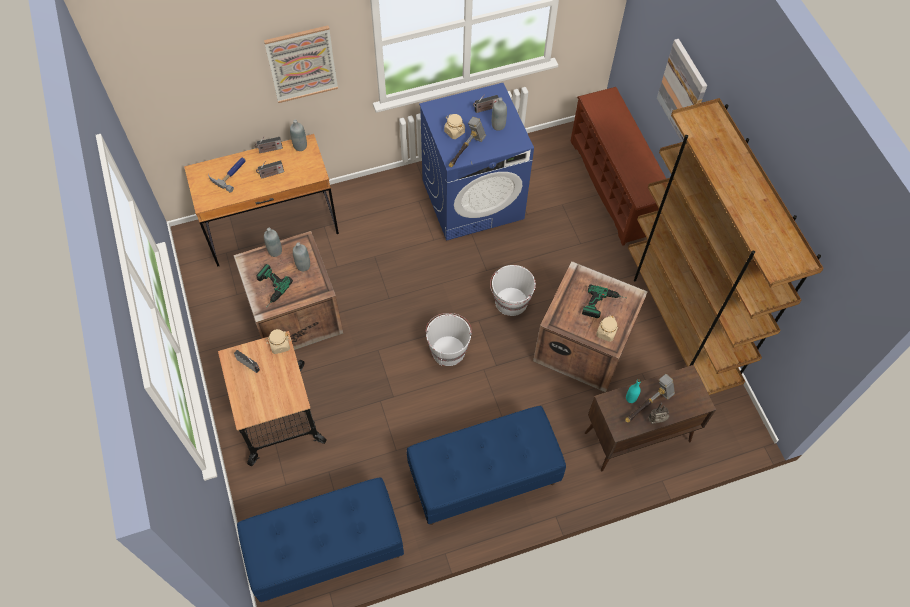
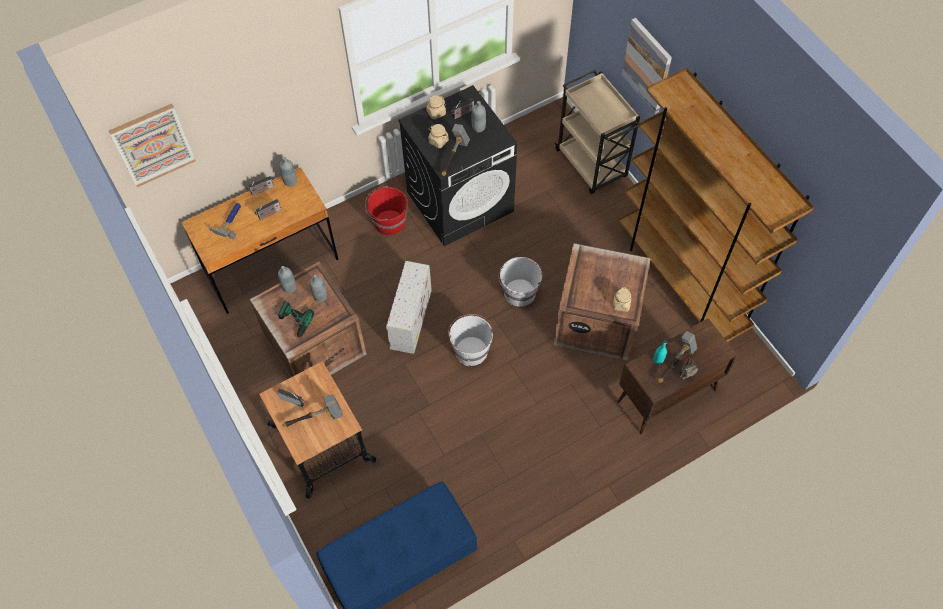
camera: 10 degrees left, 0 degrees up
(266, 387) = (315, 419): none -> hammer
(280, 345) = (317, 376): beige jar -> beige jar (436, 112)
(302, 64) = (284, 103): picture -> picture (153, 145)
(396, 305) = (411, 318): none -> white storage box
(397, 207) = (388, 222): none -> red bucket
(473, 199) = (460, 201): blue washing machine -> black washing machine
(483, 478) = (532, 464): blue bench -> none
(604, 305) = (613, 278): power drill -> none
(614, 187) = (592, 164): brown shoe rack -> beige cart

